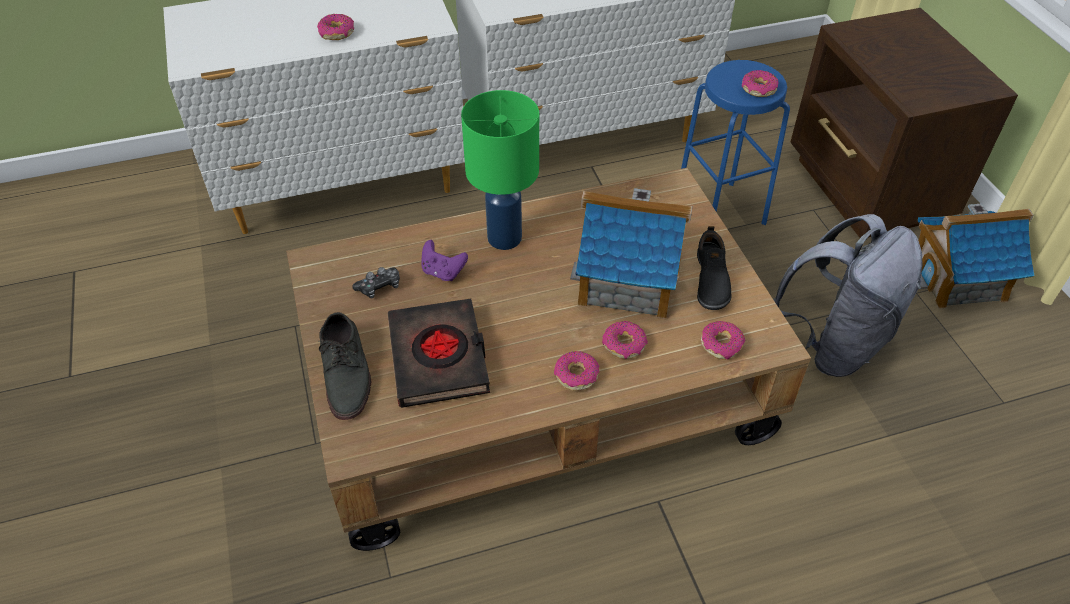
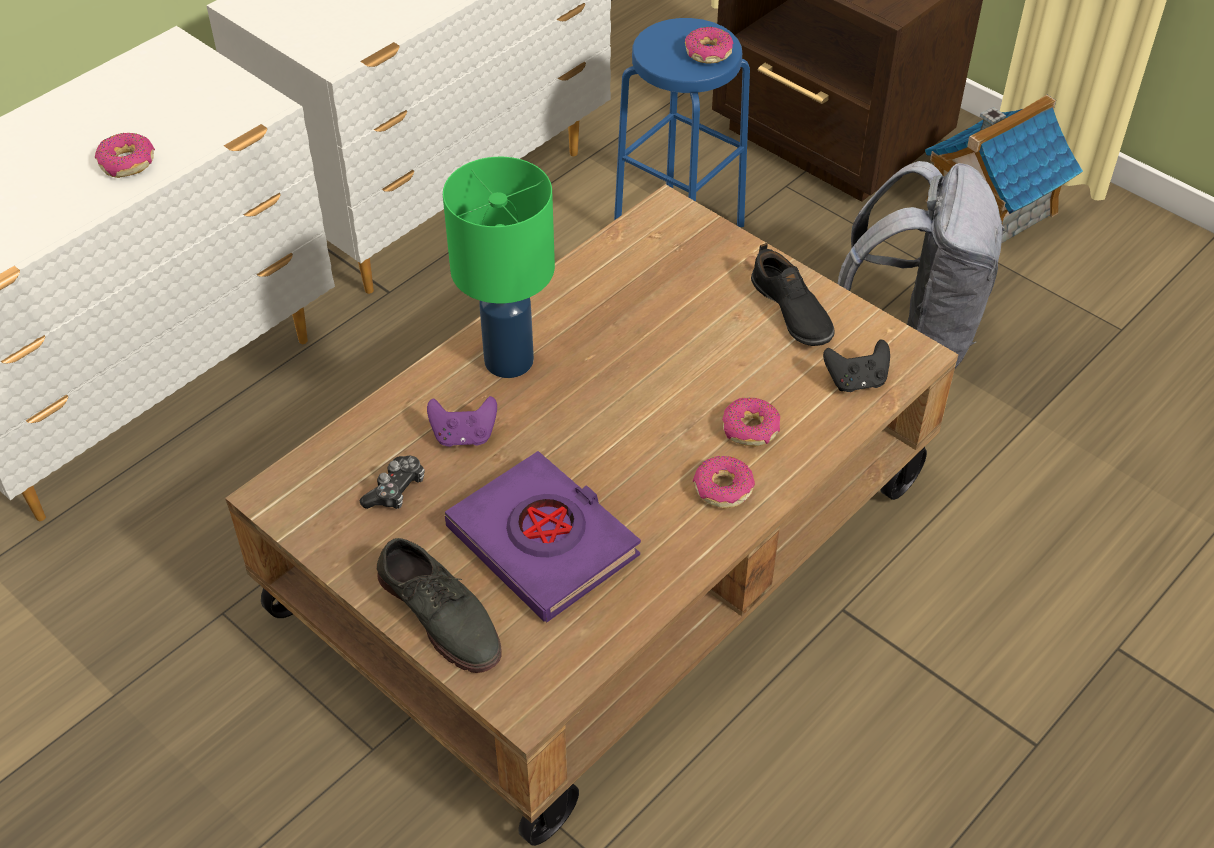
camera: 30 degrees left, 0 degrees up
(439, 357) = (543, 542): black book -> purple book
(628, 280) = (698, 350): toy house -> none
(721, 344) = (856, 381): donut -> black game controller

